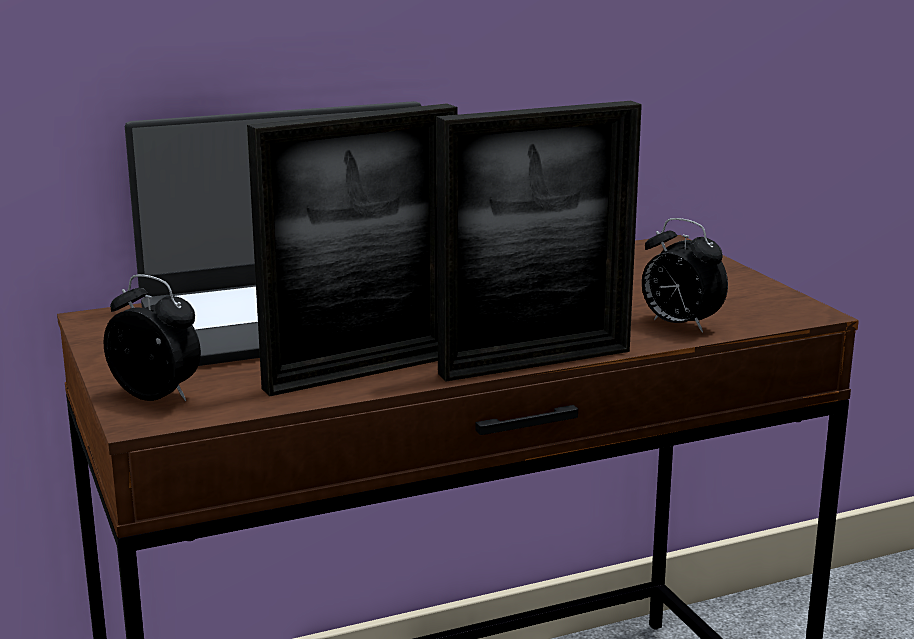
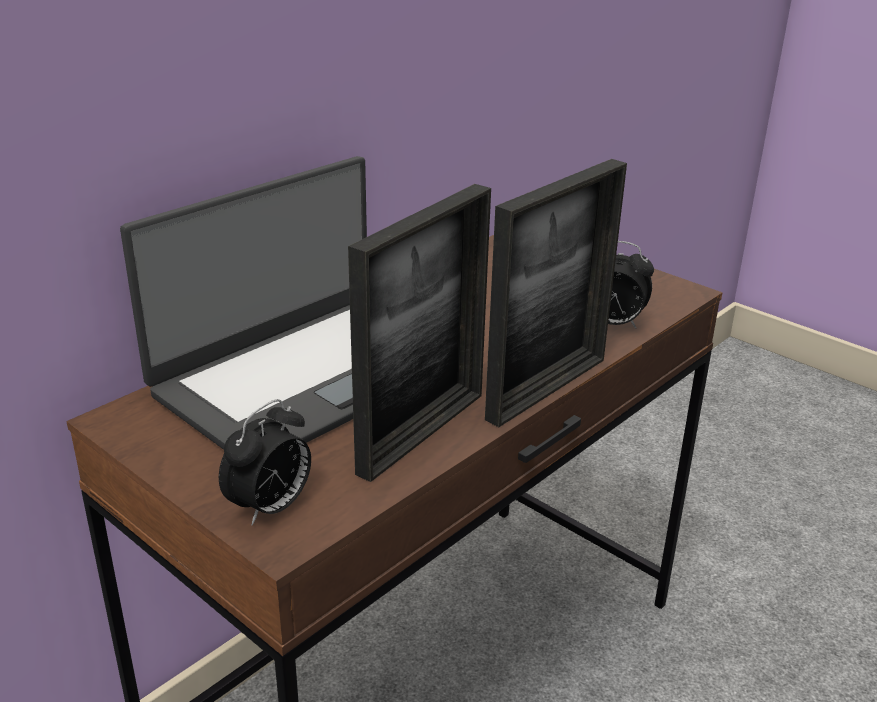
camera: 25 degrees left, 10 degrees up
(159, 396) = (270, 508): alarm clock -> alarm clock turned 120 degrees clockwise

